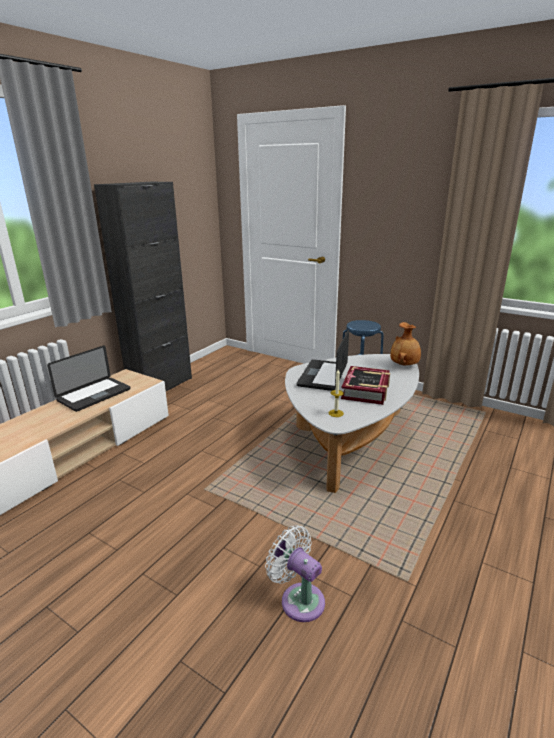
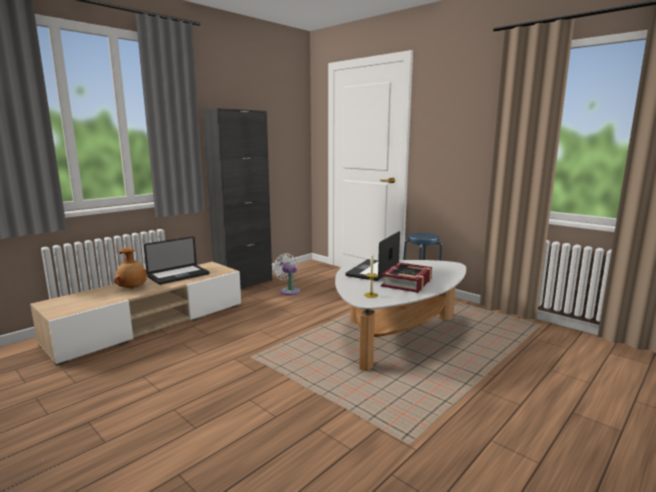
camera: 10 degrees right, 10 degrees down
(299, 599) = (301, 445): white fan -> white fan (289, 291)
(404, 365) = (453, 269): brown vase -> brown vase (133, 288)

